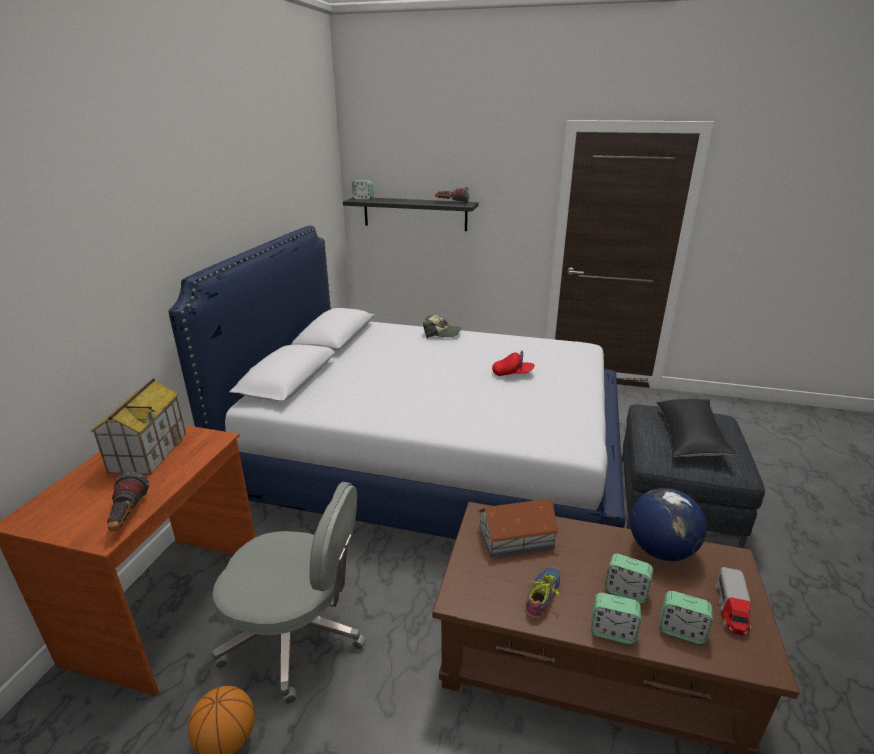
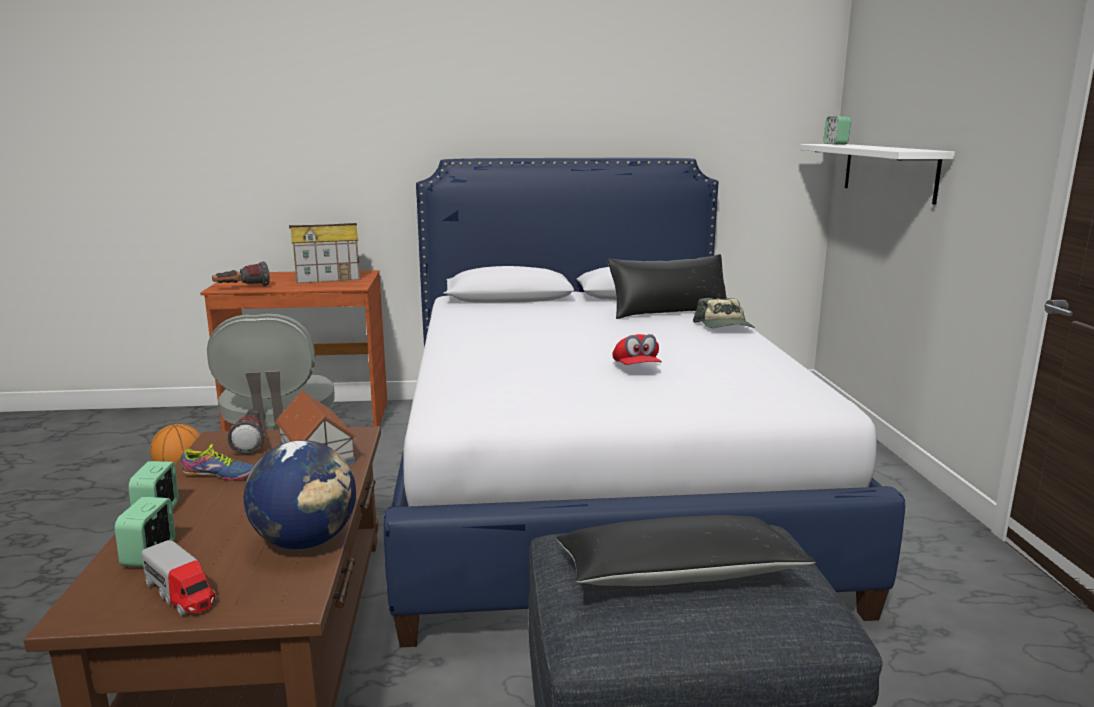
camera: 70 degrees right, 10 degrees down
(393, 339) = (668, 312): none -> black pillow
(415, 213) = (889, 171): black shelf -> white shelf
(452, 203) = (905, 149): flashlight -> flashlight (251, 441)
(625, 591) = (223, 519): alarm clock -> none
(731, 609) = (181, 594): toy truck -> toy truck turned 135 degrees counterclockwise

